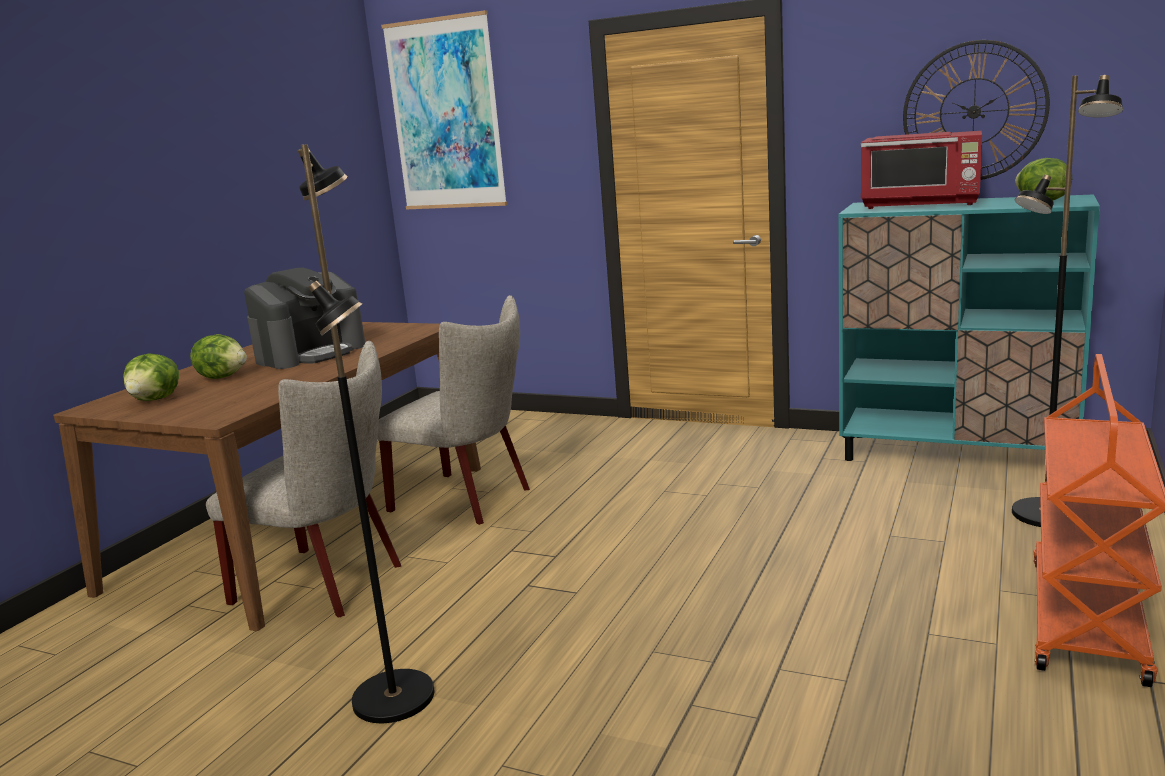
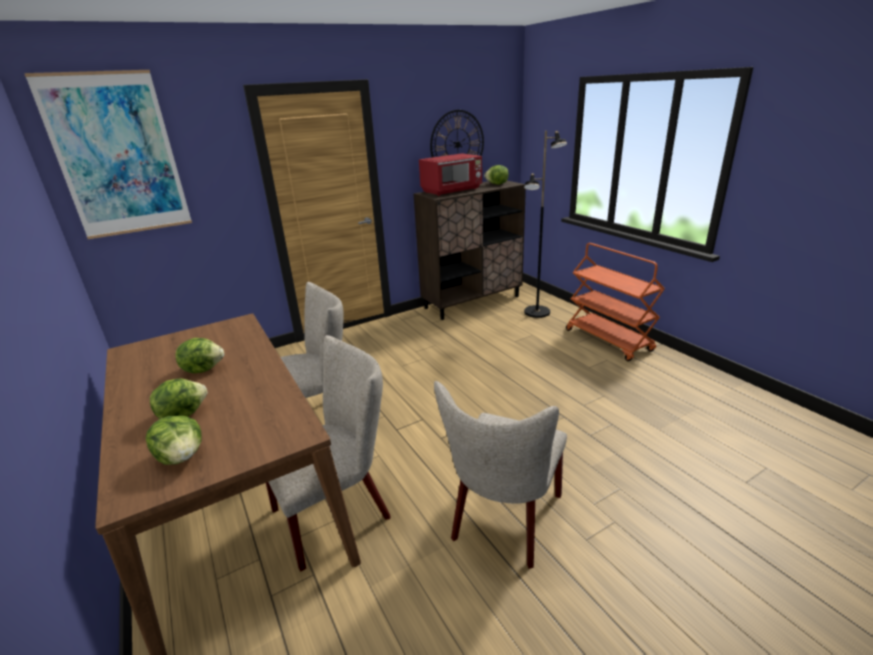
camera: 55 degrees left, 10 degrees up
(311, 353) = (203, 369): coffee machine -> lettuce
(395, 697) = (504, 521): black floor lamp -> beige chair
(957, 455) = (472, 302): turquoise cabinet -> brown cabinet

